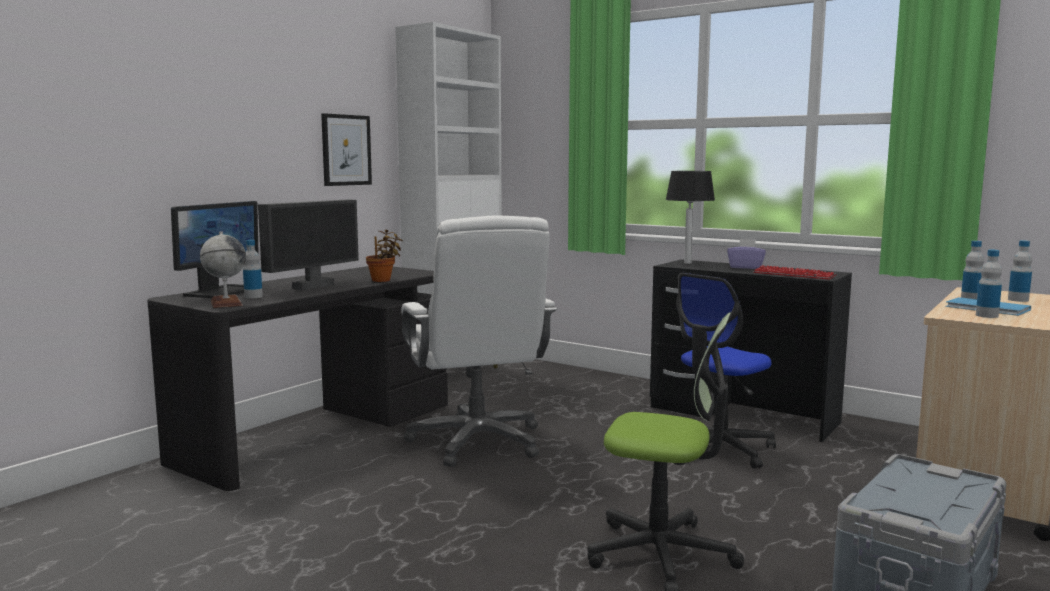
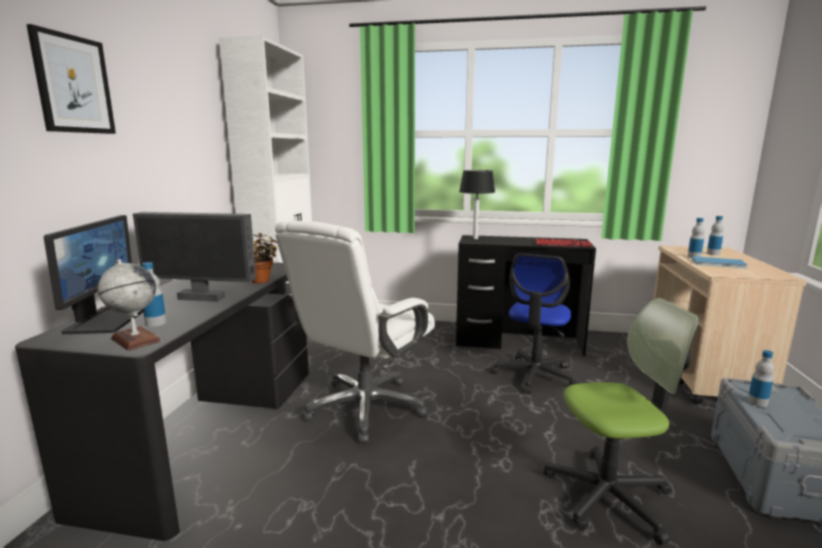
camera: 25 degrees left, 5 degrees up
(312, 286) = (202, 298): monitor -> monitor turned 90 degrees clockwise
(346, 150) = (189, 155): picture -> picture (73, 84)
(478, 442) = (365, 408): white office chair -> white office chair turned 75 degrees clockwise
(745, 267) = (519, 239): purple tissue box -> none
(986, 316) = (735, 271): bottle -> bottle (757, 402)

